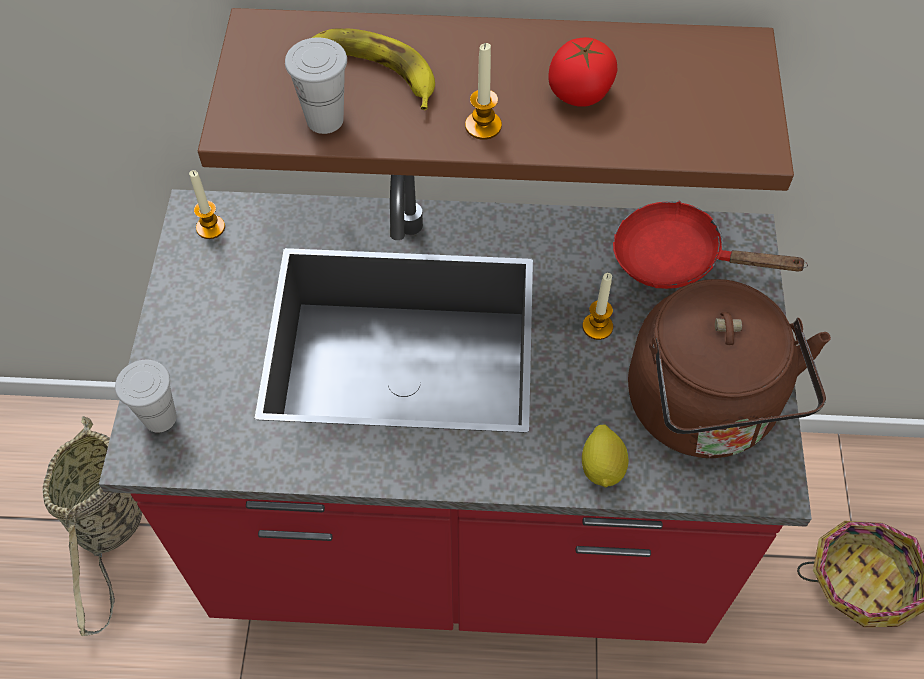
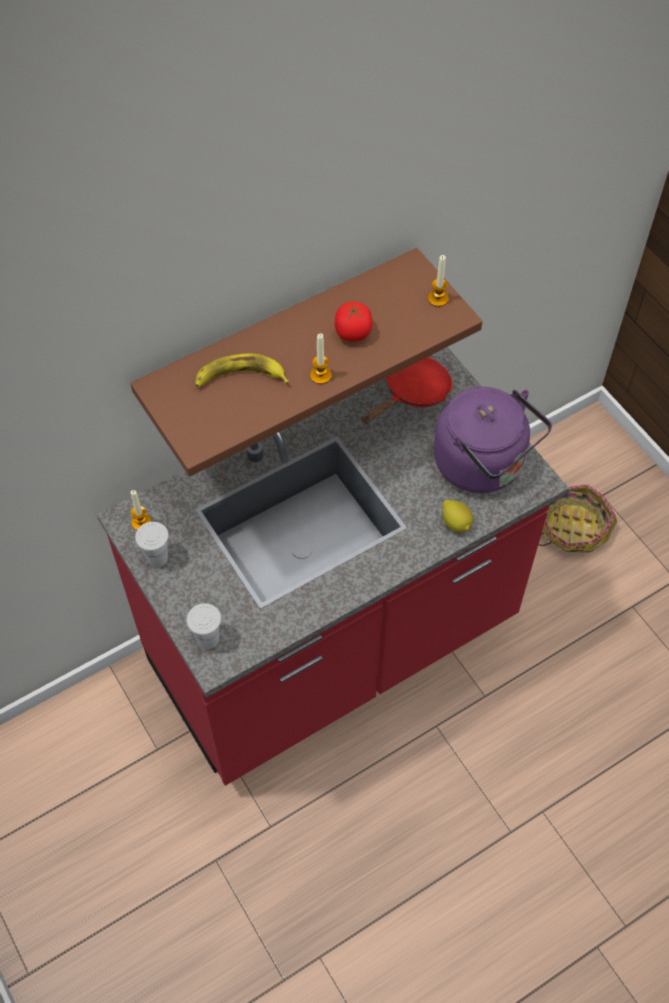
camera: 35 degrees left, 0 degrees up
(111, 526) = (104, 783): basket -> none
(325, 120) = (239, 416): white cup -> white cup (157, 558)
(597, 327) = (399, 453): candle -> candle (438, 298)
(677, 259) = (412, 393): red frying pan -> red frying pan turned 150 degrees clockwise
(704, 411) = (483, 465): brown kettle -> purple kettle

